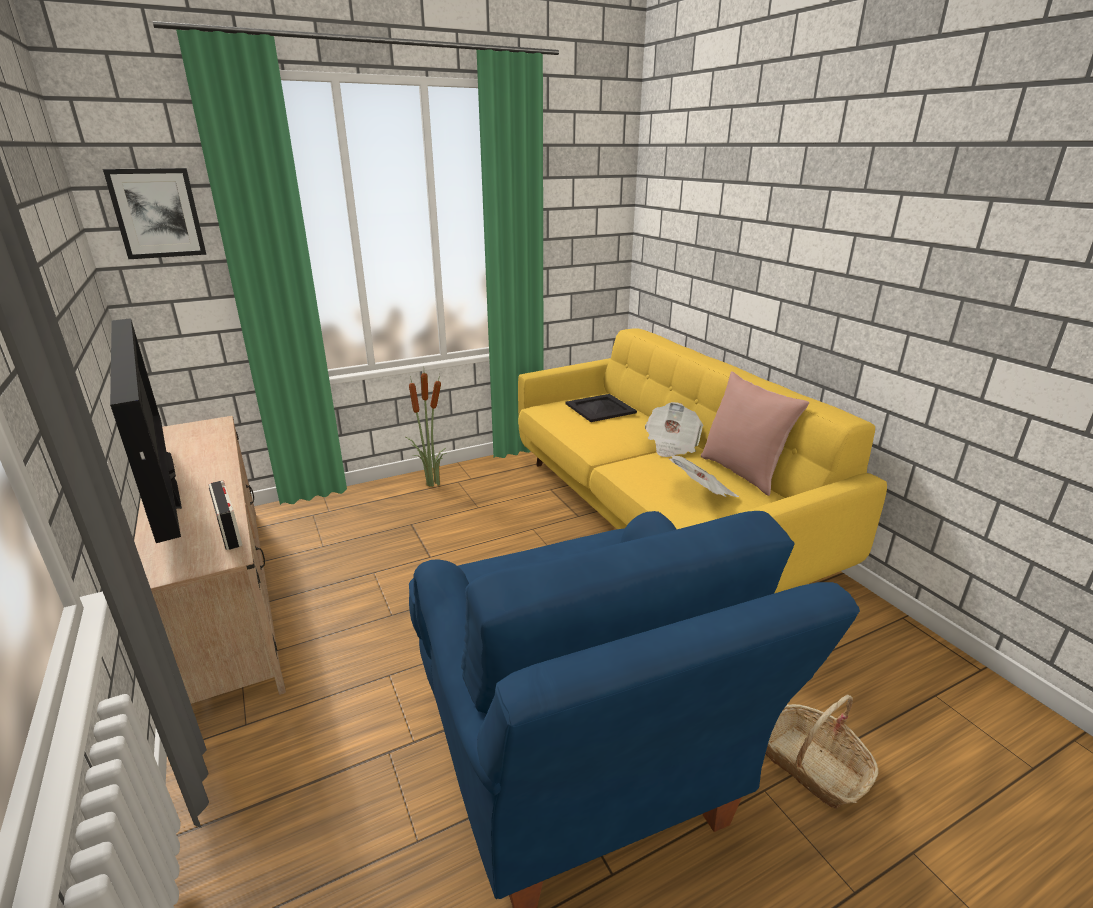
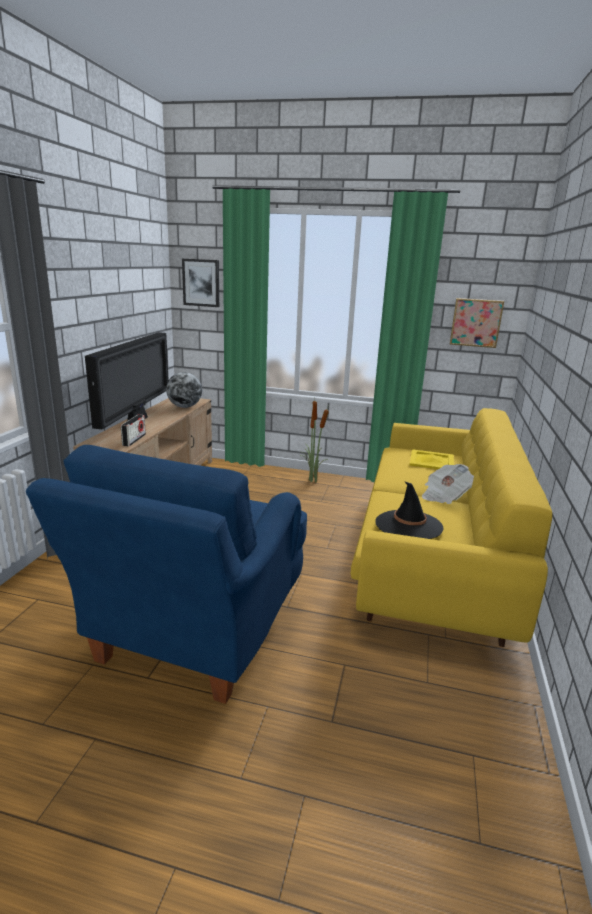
camera: 40 degrees right, 5 degrees down
(211, 441) = (185, 407): none -> globe
(585, 227) = (475, 322): none -> picture
(600, 408) = (431, 460): black tray -> yellow tray
(701, 493) = (408, 525): newspaper -> black hat
(742, 472) = (469, 529): pink pillow -> none
(812, 765) = (314, 718): basket -> none

